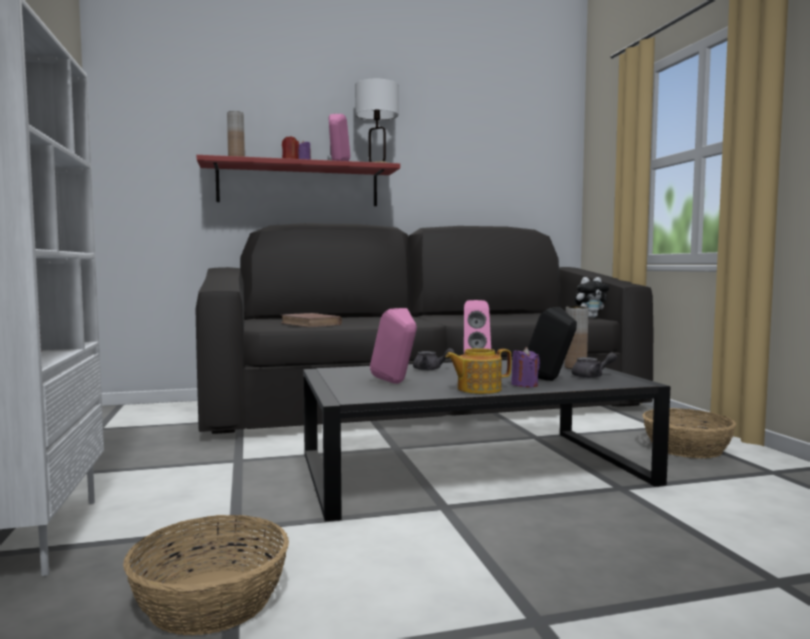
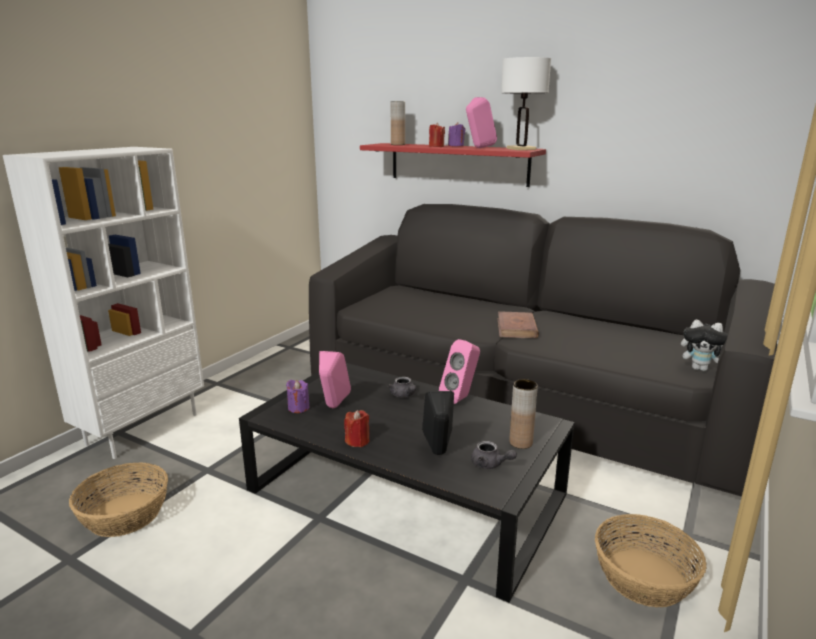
camera: 45 degrees right, 15 degrees up
(310, 324) = (401, 310): brown book -> brown book (516, 328)
(478, 389) = (357, 441): teapot -> red candle
(524, 385) = (403, 451): purple candle -> purple candle (298, 408)

